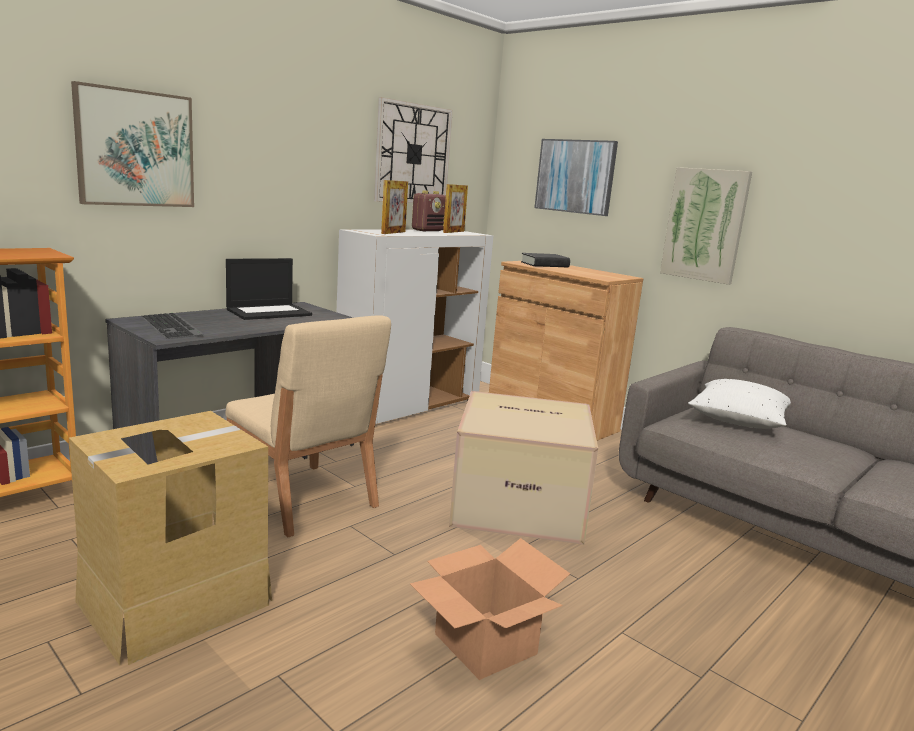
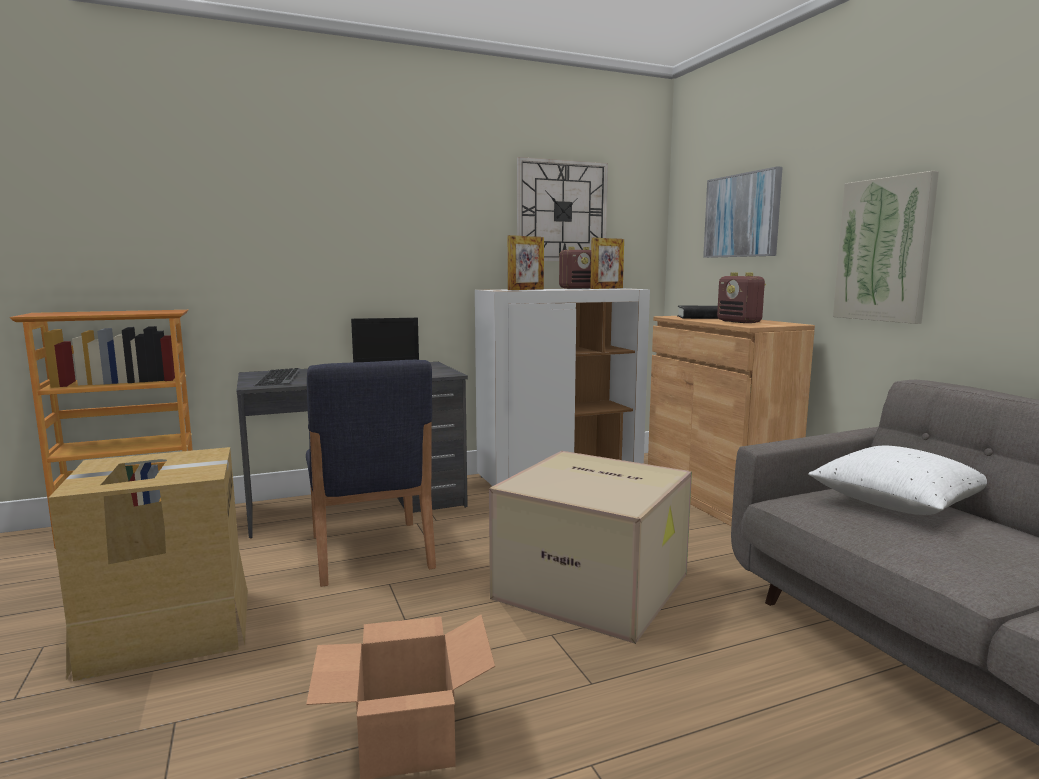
camera: 25 degrees right, 5 degrees down
(135, 148) = (264, 222): picture -> none
(303, 499) = (370, 552): beige chair -> blue chair
(585, 272) = (739, 322): none -> radio

